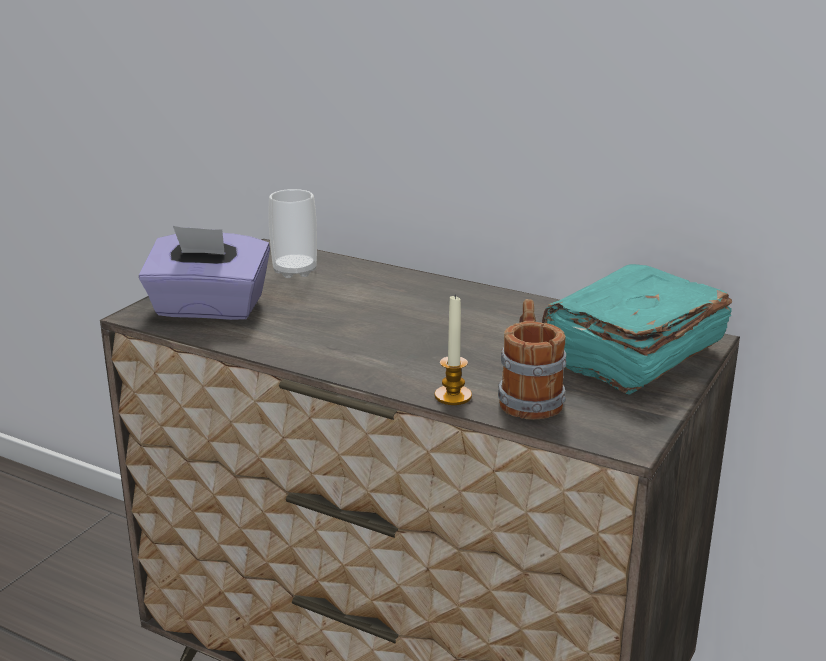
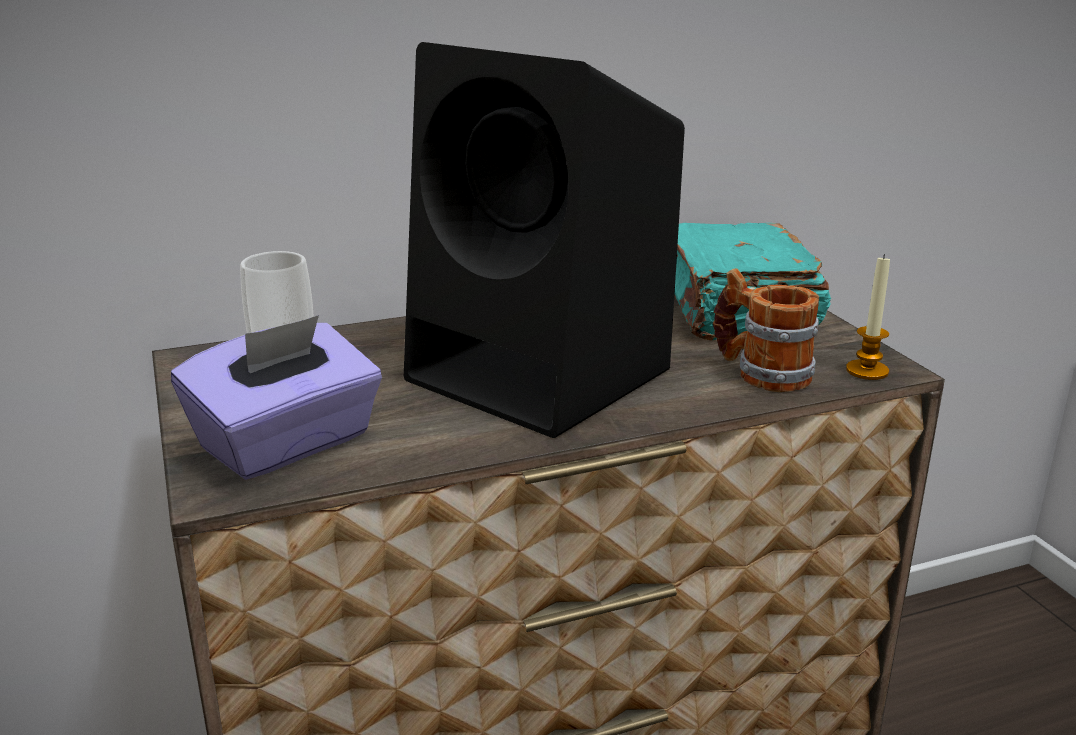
camera: 50 degrees left, 0 degrees up
(399, 336) = (545, 376): none -> black speaker
(453, 396) = (714, 400): candle -> candle (867, 371)

